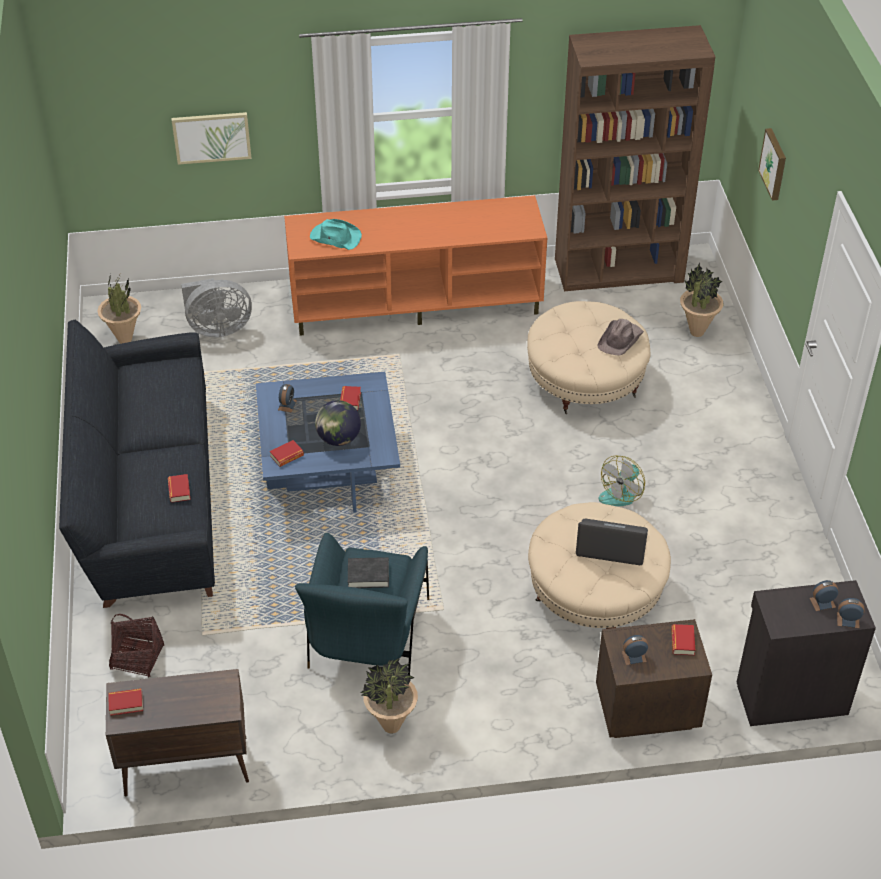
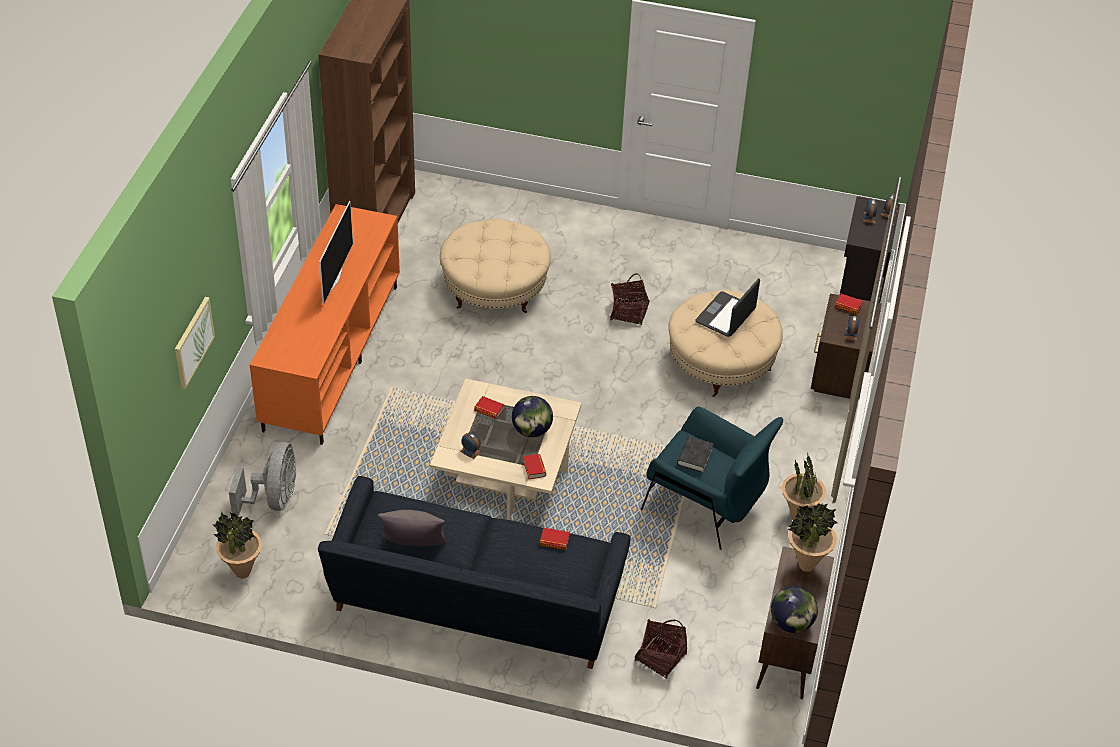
camera: 70 degrees left, 0 degrees up
(126, 704) = (791, 623): book -> globe
(130, 399) = (414, 548): none -> grey pillow
(329, 468) = (506, 473): blue coffee table -> beige coffee table
(335, 237) = (306, 340): turquoise hat -> none
(428, 227) = (334, 279): none -> television
(620, 339) = (510, 233): brown hat -> none
(622, 492) = (628, 312): fan -> basket
(696, 332) = (478, 208): potted plant -> potted plant (806, 566)
(774, 164) = (497, 37): picture -> none

